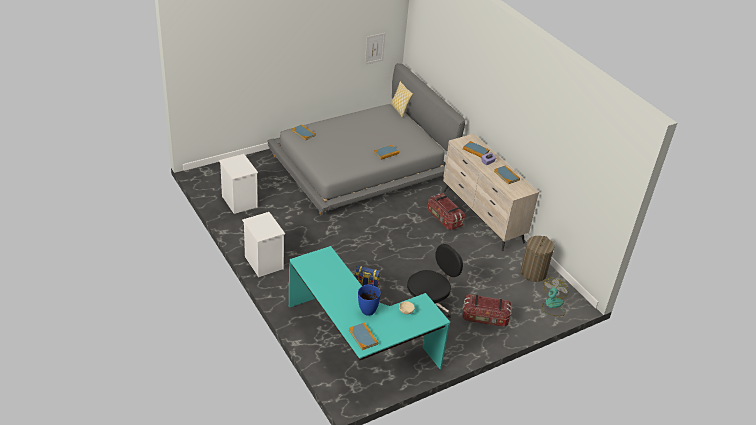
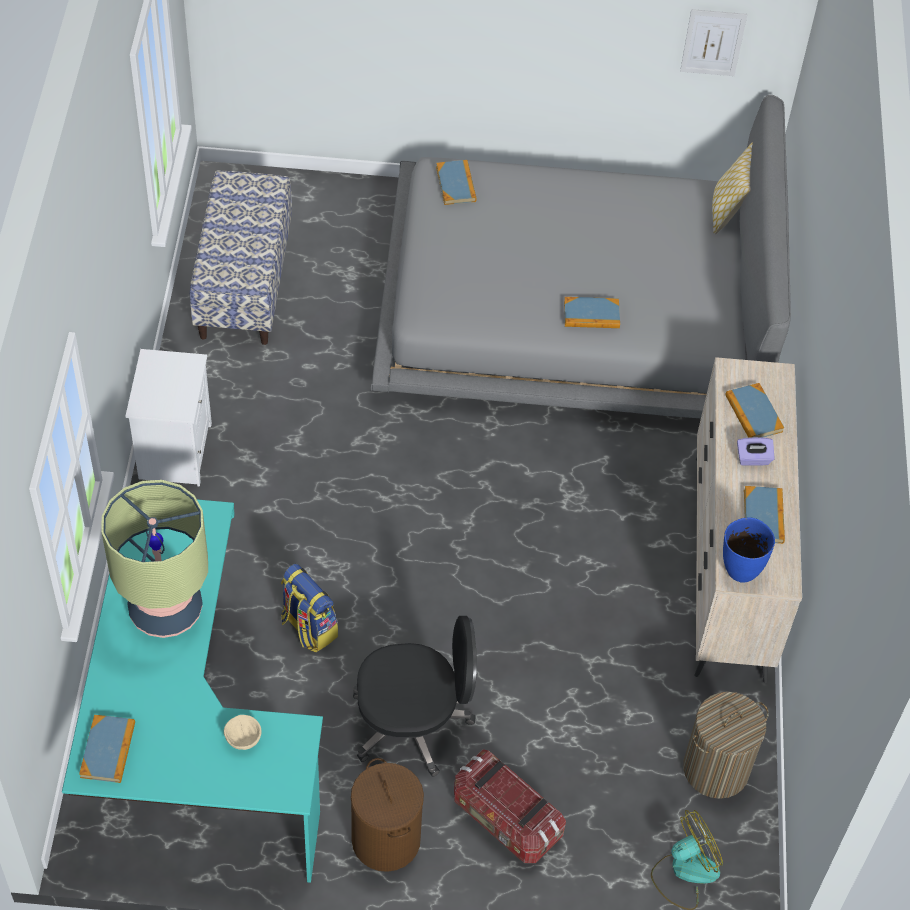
camera: 35 degrees right, 15 degrees up
(238, 201) = (244, 283): white nightstand -> bench
(340, 287) = (166, 610): none -> table lamp
(367, 311) = (169, 695): blue vase -> blue vase (740, 570)
(444, 219) = (634, 529): storage box -> none
(453, 344) = (386, 840): none -> brown laundry basket

